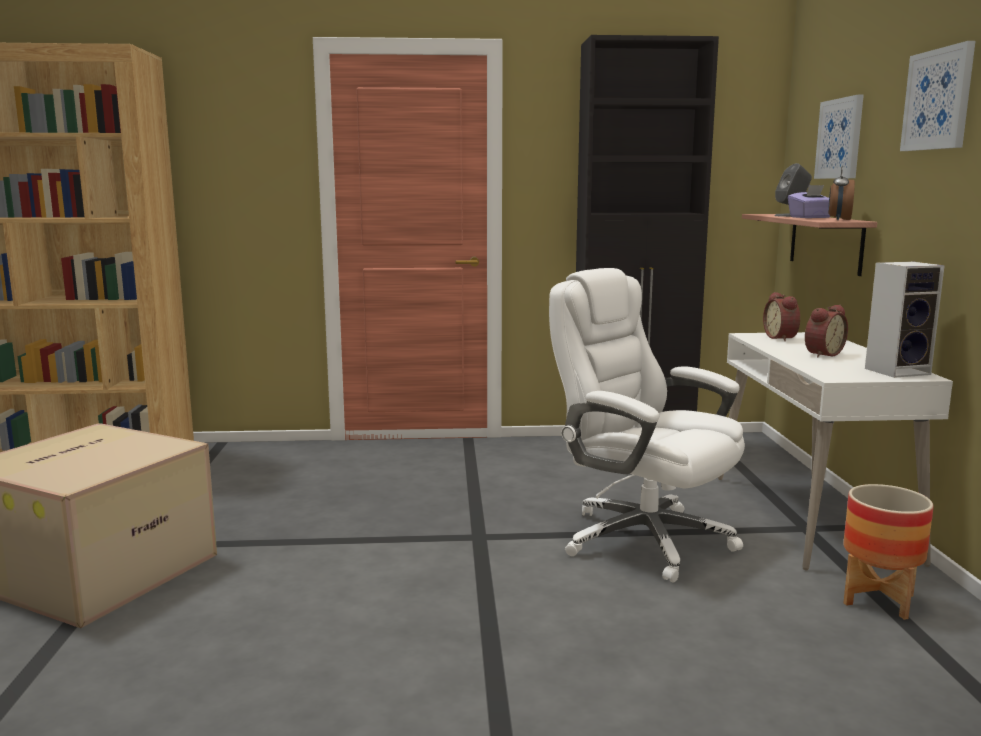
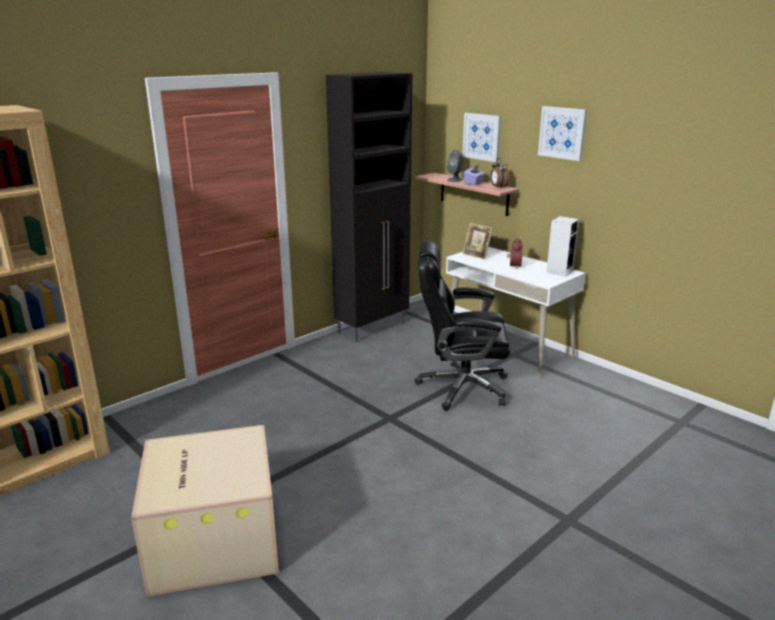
camera: 40 degrees left, 10 degrees up
(642, 538) = (461, 387): white office chair -> black office chair
(782, 338) = (476, 255): alarm clock -> picture frame
(879, 600) = (578, 381): planter -> none

